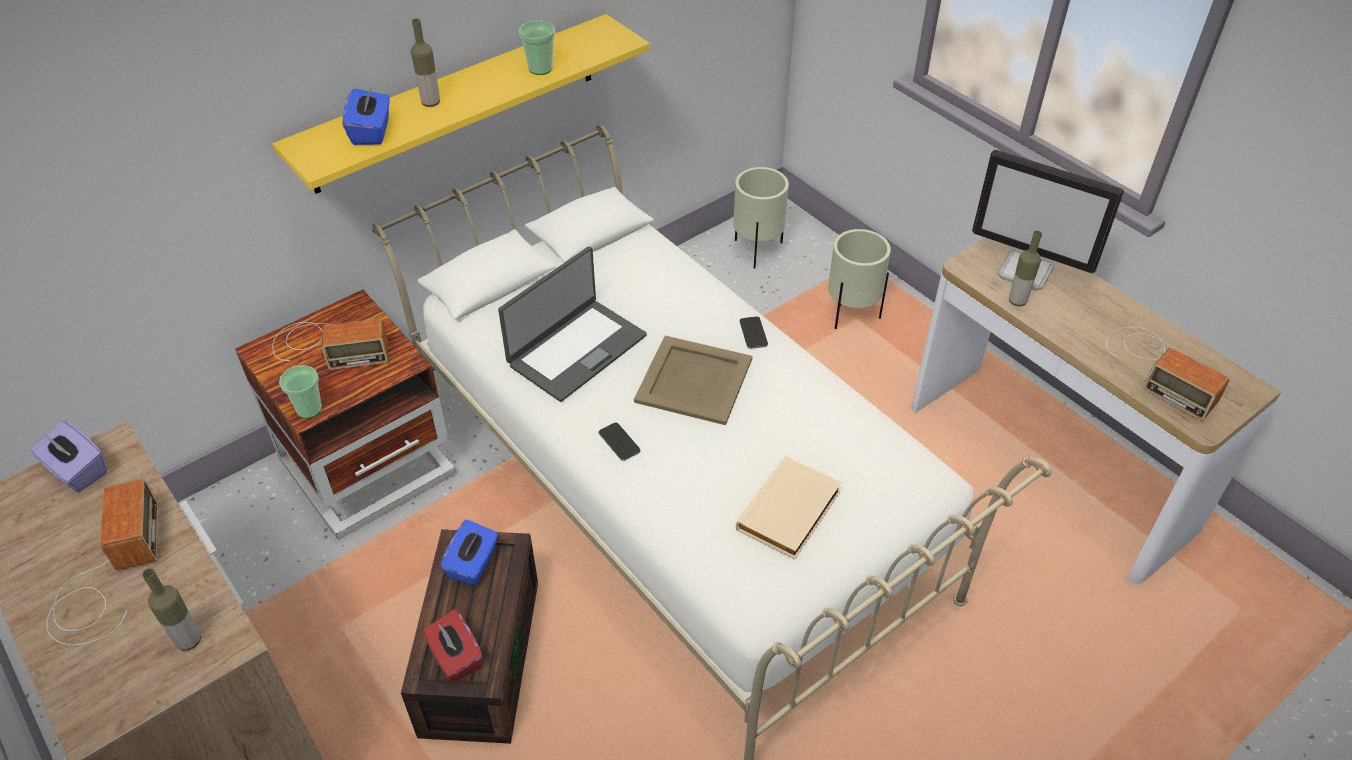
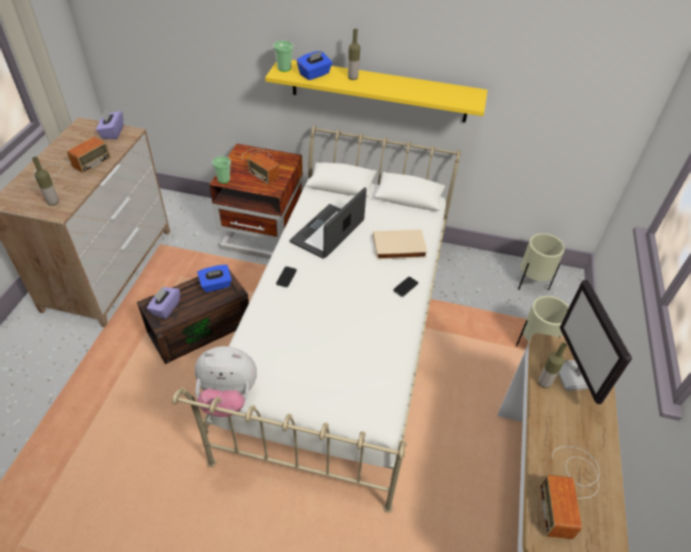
camera: 50 degrees right, 0 degrees up
(456, 657) = (165, 308): red tissue box -> purple tissue box
(540, 68) = (417, 92): cup -> cup (284, 68)
(576, 349) = (328, 232): laptop -> laptop turned 120 degrees clockwise
(693, 380) = (350, 281): beige tray -> none
(779, 625) = (228, 397): none -> plush toy
(790, 512) = (299, 364): beige book -> beige book (399, 248)

